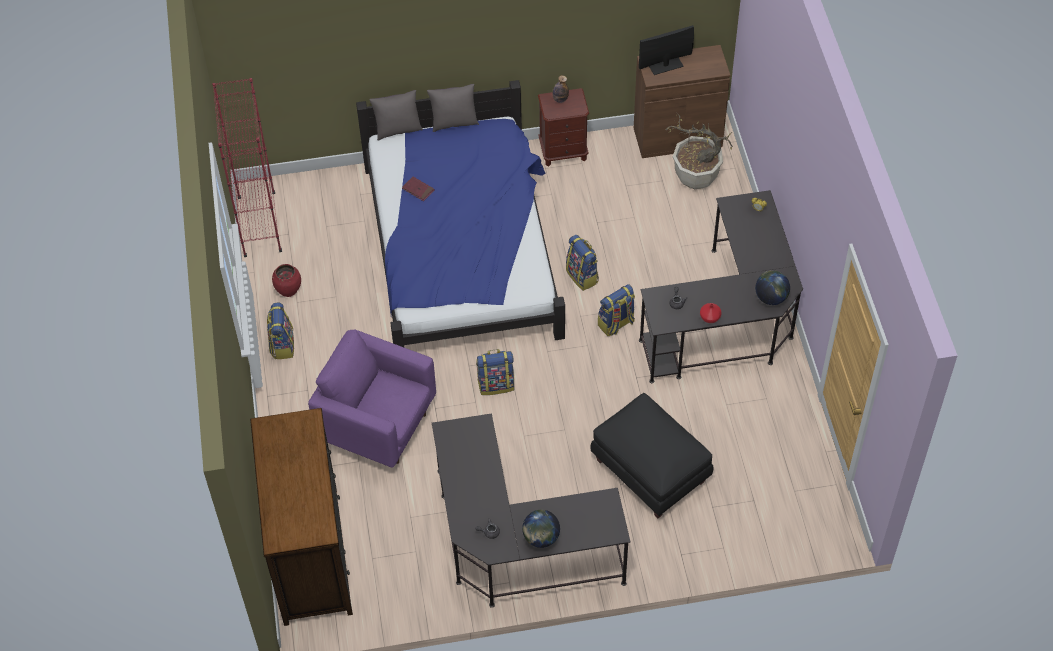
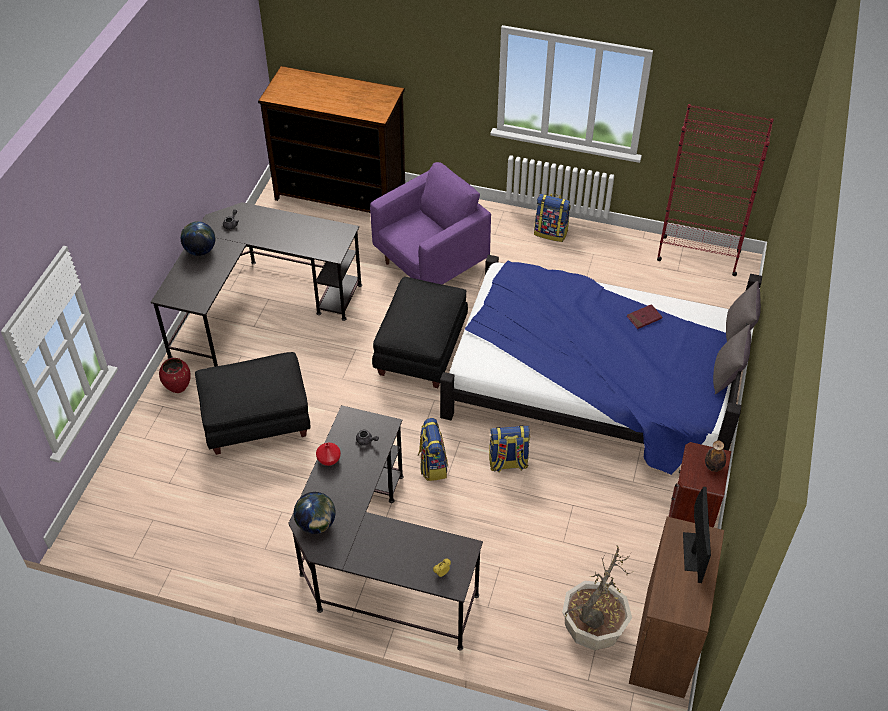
camera: 115 degrees right, 5 degrees down
(288, 291) = (609, 252): red vase -> red vase (179, 387)
(496, 384) = (421, 350): backpack -> black ottoman

